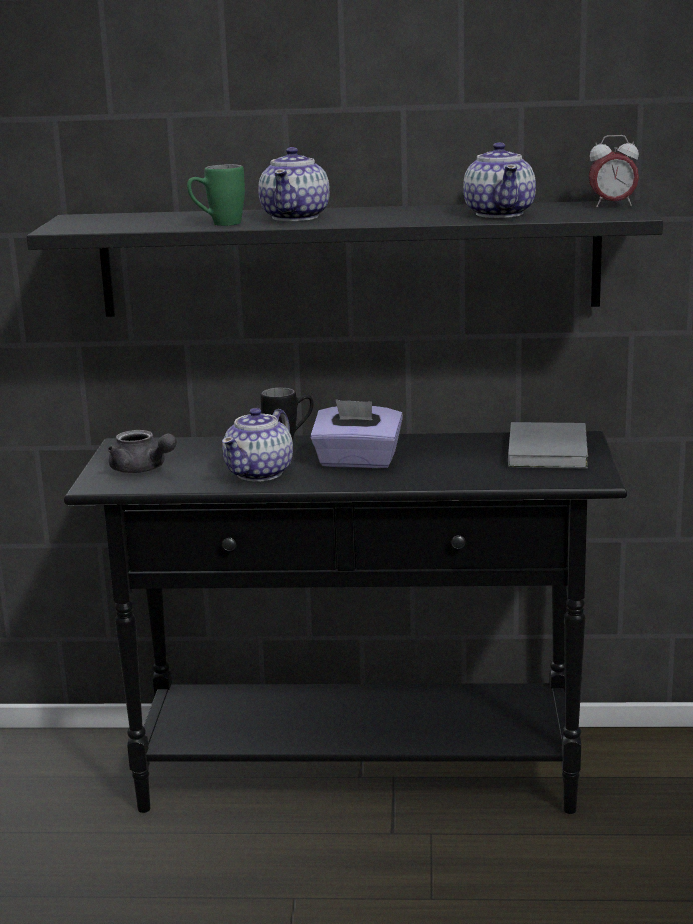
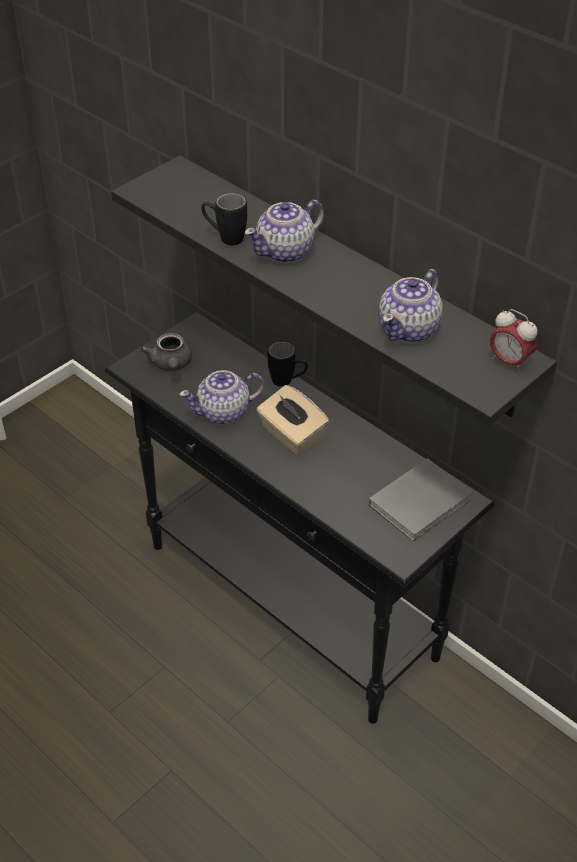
camera: 40 degrees right, 25 degrees up
(218, 224) = (225, 238): green mug -> black mug
(357, 461) = (292, 436): purple tissue box -> beige tissue box

